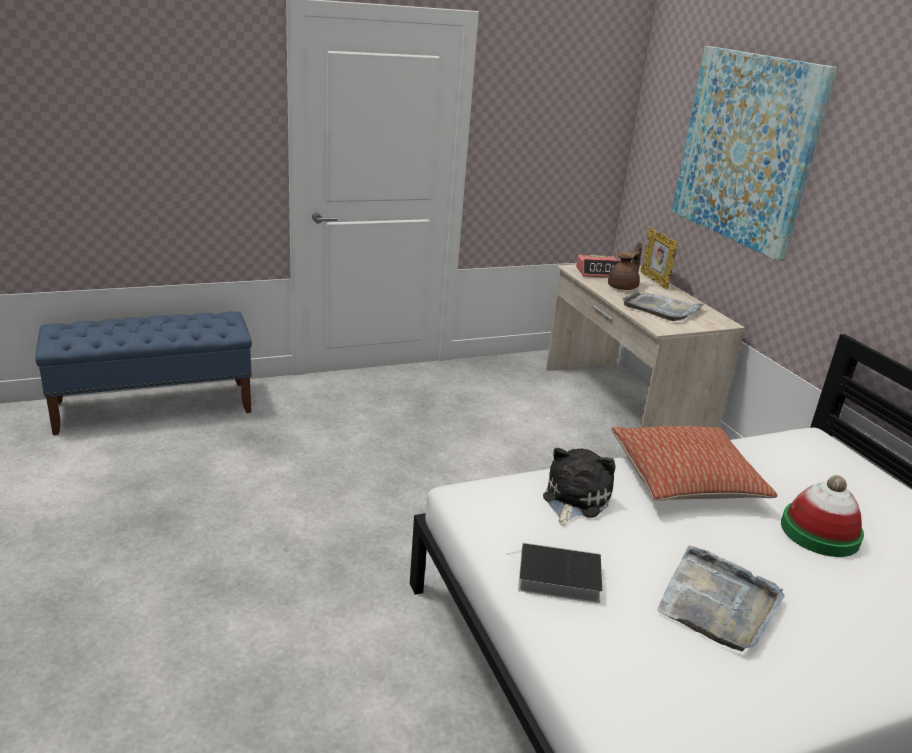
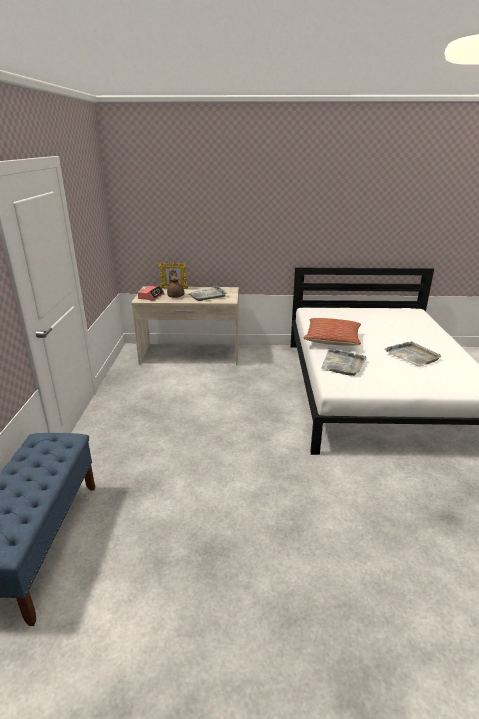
camera: 65 degrees left, 0 degrees up
(556, 577) = (397, 381): book -> none
(574, 499) = (343, 364): plush toy -> grey tray
(745, 149) = (206, 206): picture -> none
(820, 532) = (372, 328): hat -> none

